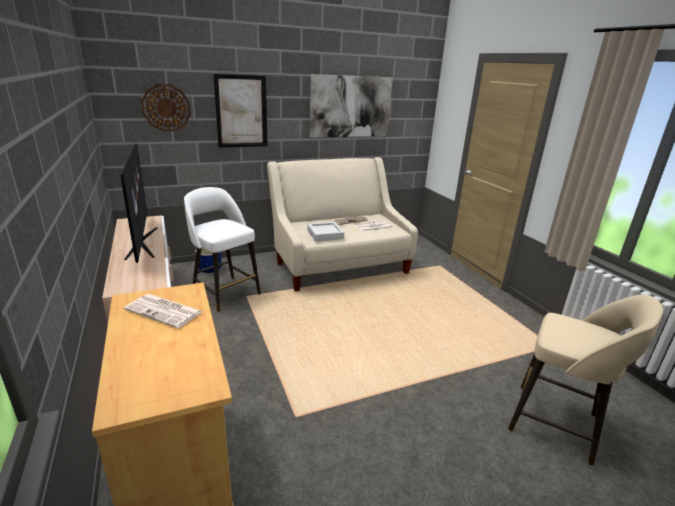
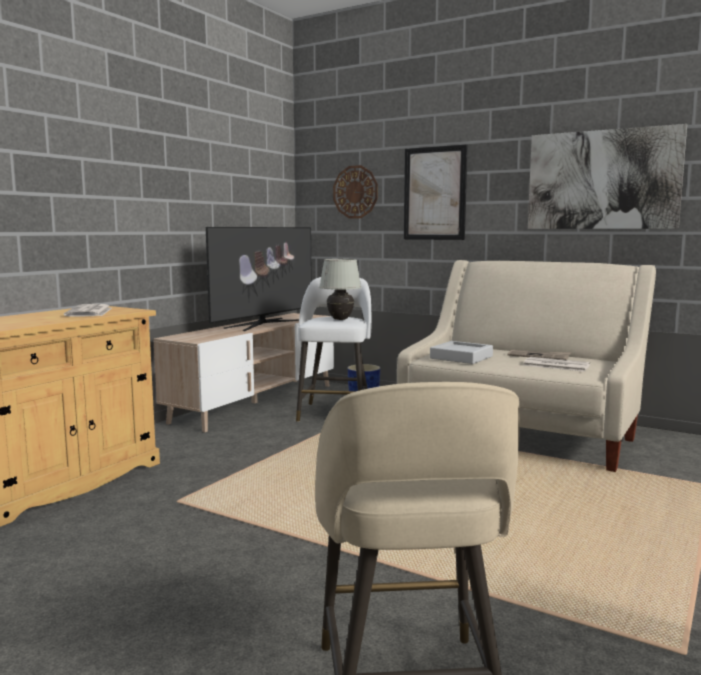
camera: 55 degrees right, 15 degrees down
(228, 226) = (340, 319): none -> white table lamp

